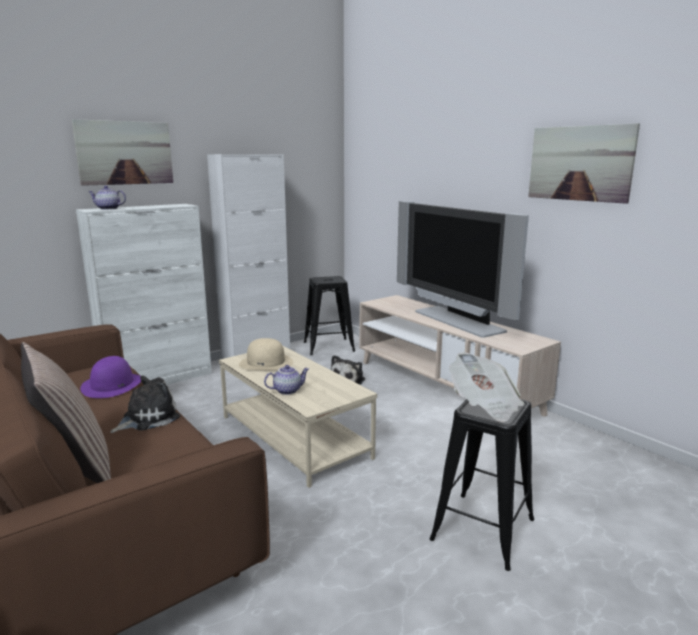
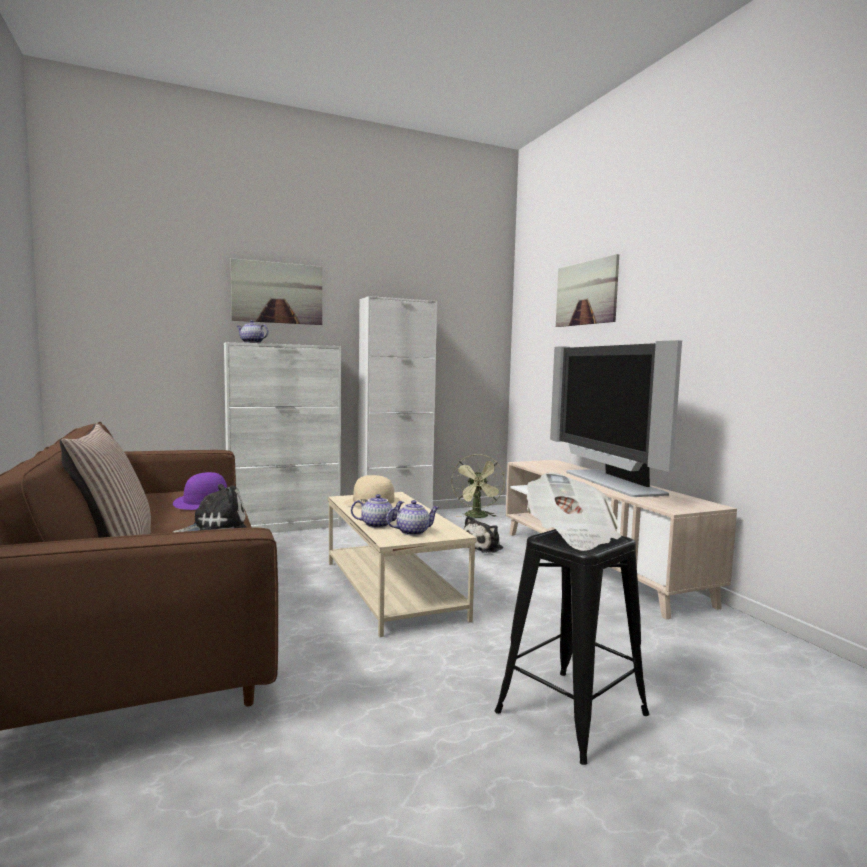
camera: 15 degrees right, 10 degrees down
(322, 395) = (412, 532): none -> teapot
(328, 347) = (477, 517): black stool -> green fan
(580, 163) = (755, 283): picture -> picture (586, 293)

